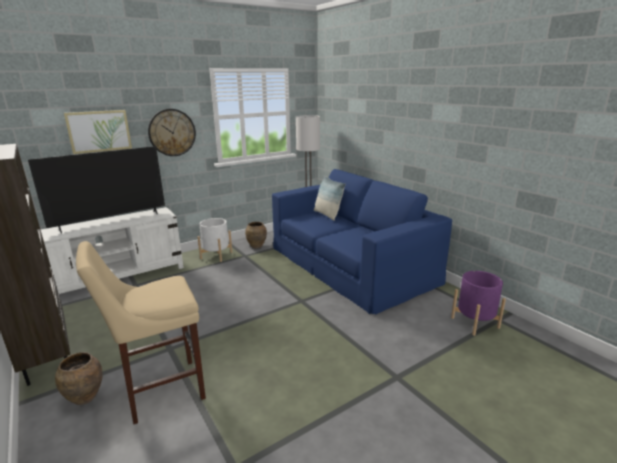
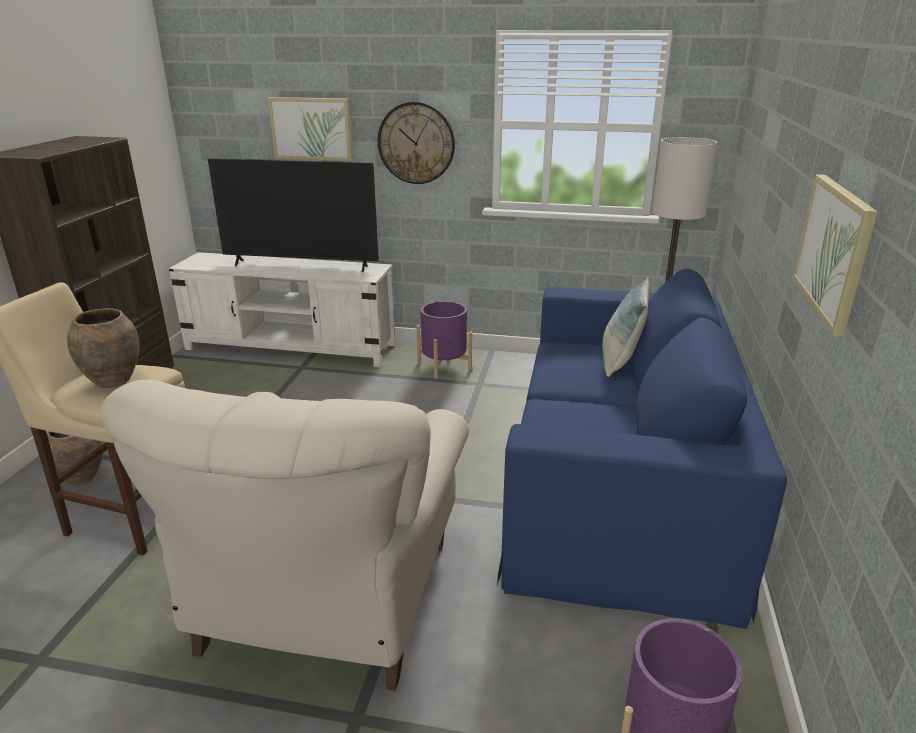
camera: 45 degrees right, 5 degrees up
(216, 255) = (444, 366): white planter -> purple planter
(256, 246) = (518, 375): brown vase -> brown vase (113, 381)
(322, 355) = (327, 599): none -> beige armchair
(443, 136) = (834, 250): none -> picture

